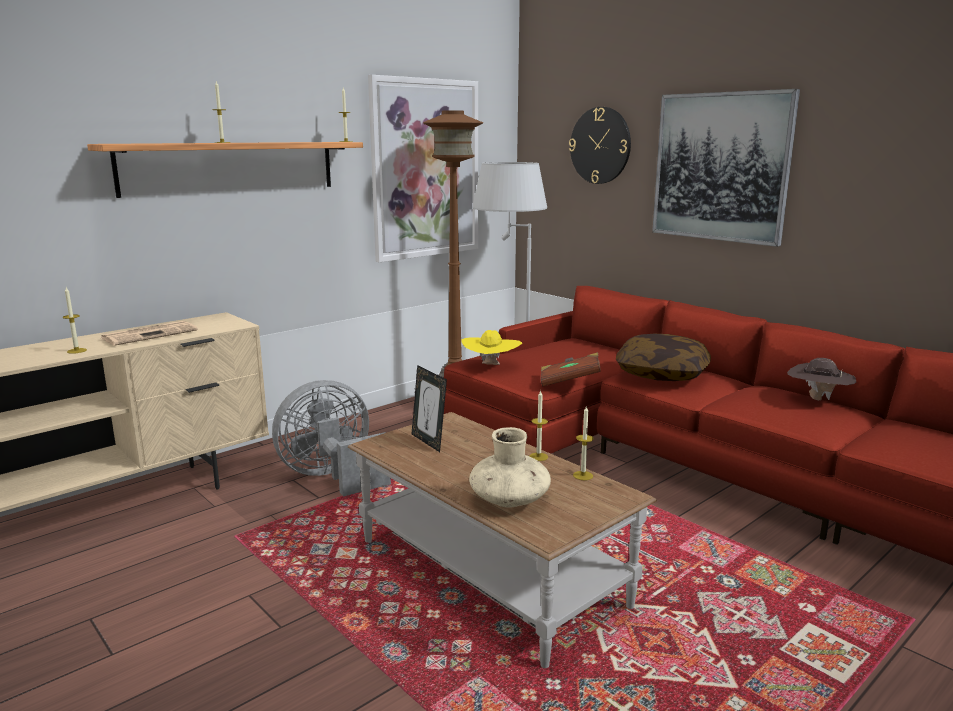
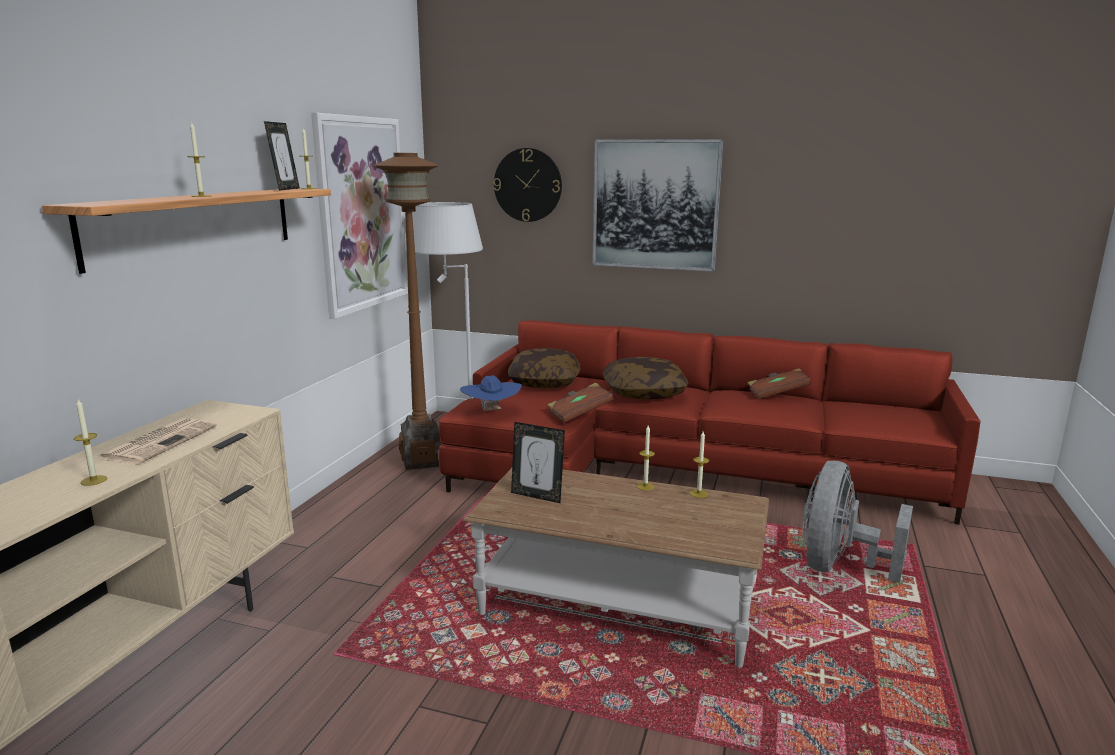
camera: 30 degrees left, 0 degrees up
(325, 141) = (285, 189): none -> picture frame
(333, 477) = (372, 561): grey fan -> grey fan (838, 566)
(491, 366) = (491, 412): yellow hat -> blue hat
(509, 499) = (673, 529): beige vase -> none
(576, 349) = (544, 382): none -> pillow
(817, 400) = (777, 394): brown hat -> brown book

